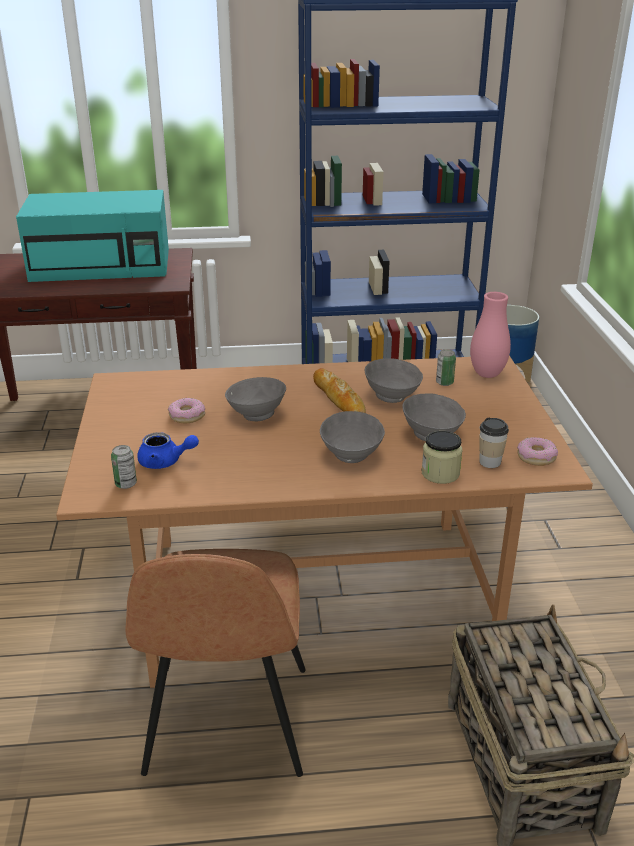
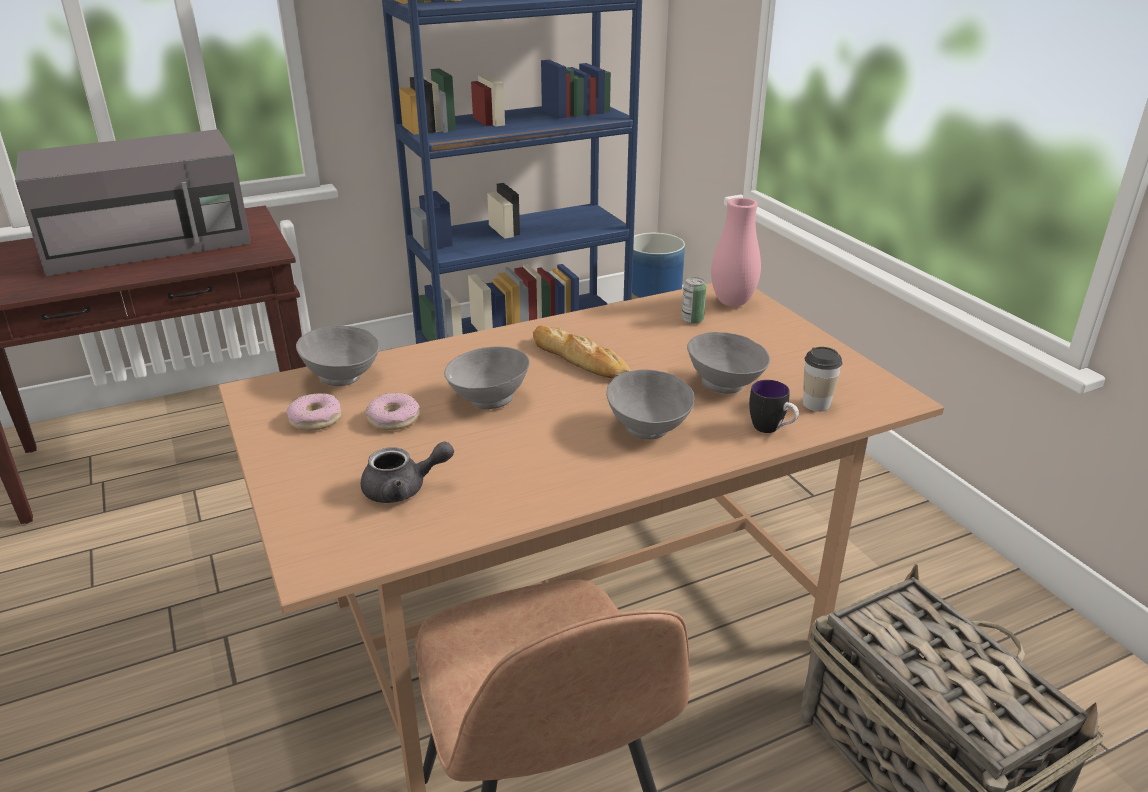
camera: 20 degrees left, 0 degrees up
(103, 265) = (150, 240): turquoise microwave -> grey microwave
(126, 484) = (365, 534): can -> none
(165, 462) = (404, 489): blue teapot -> grey teapot
(392, 397) = (644, 347): grey bowl -> grey bowl (342, 378)
(440, 473) = (771, 430): jar -> mug
(536, 457) = (861, 388): donut -> donut (315, 419)

